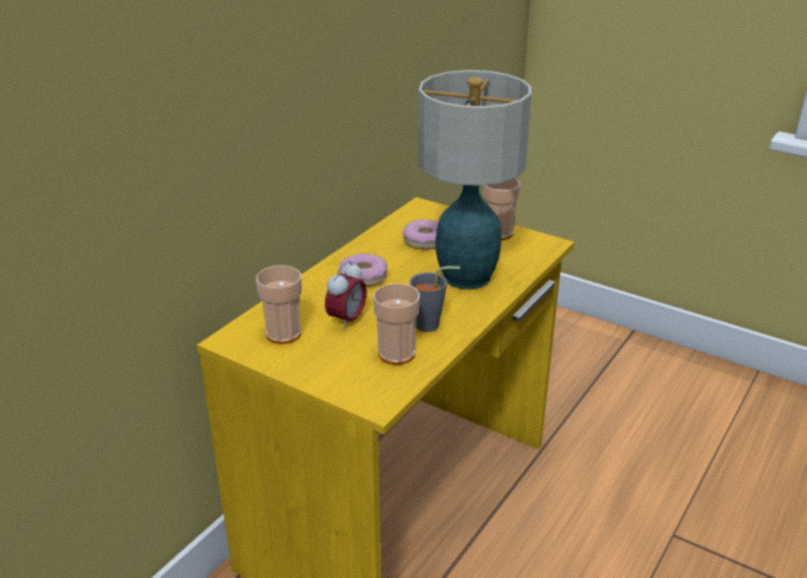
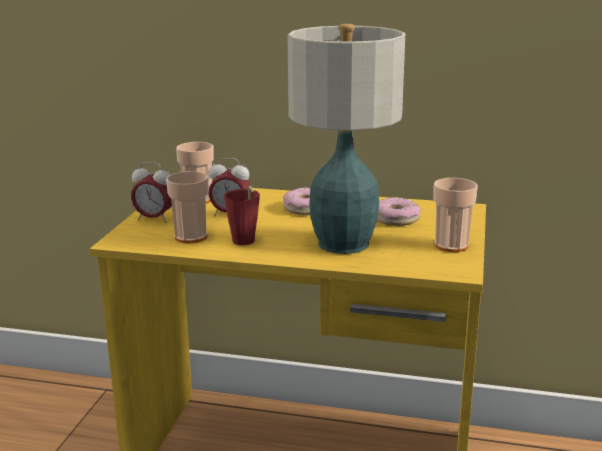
camera: 70 degrees right, 10 degrees down
(324, 370) = (154, 219): none -> alarm clock
(433, 325) = (244, 243): grey cup -> red cup

